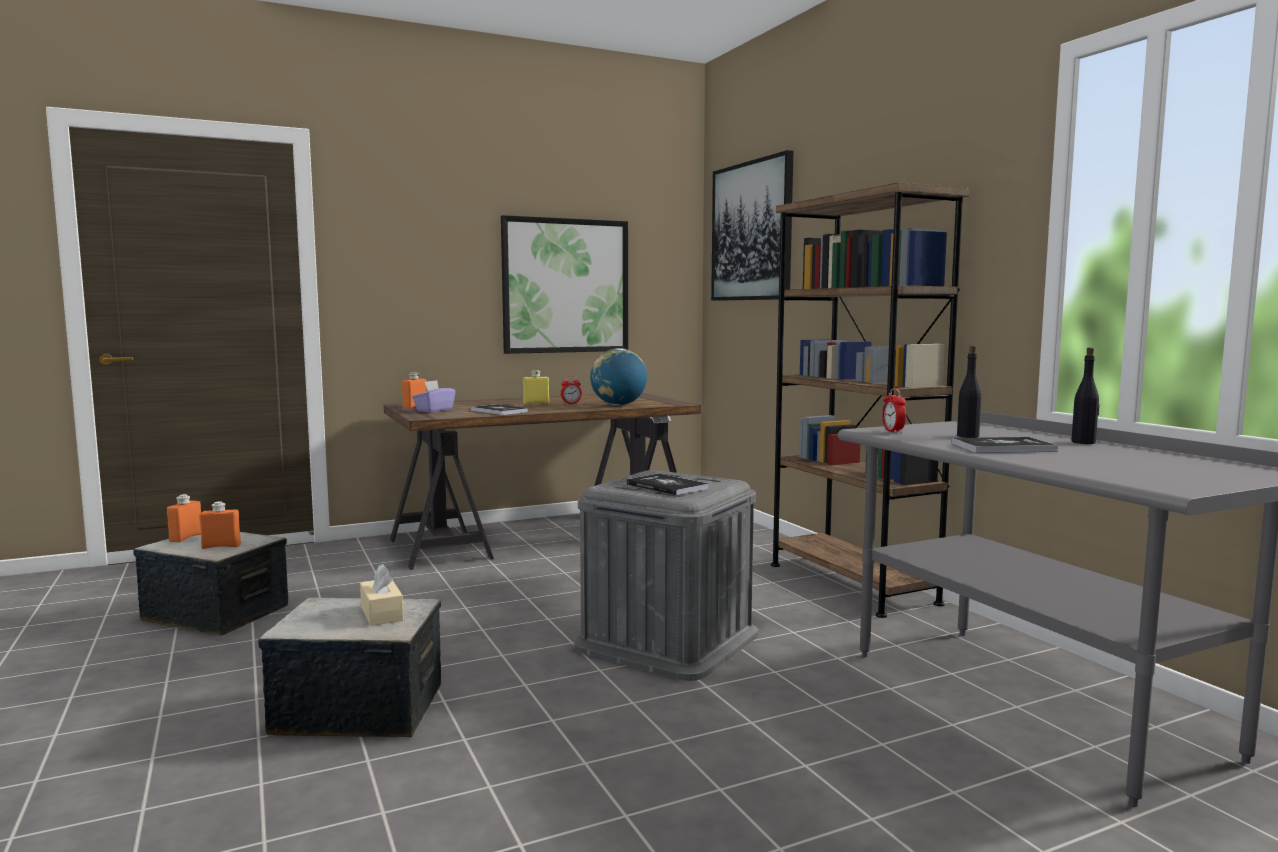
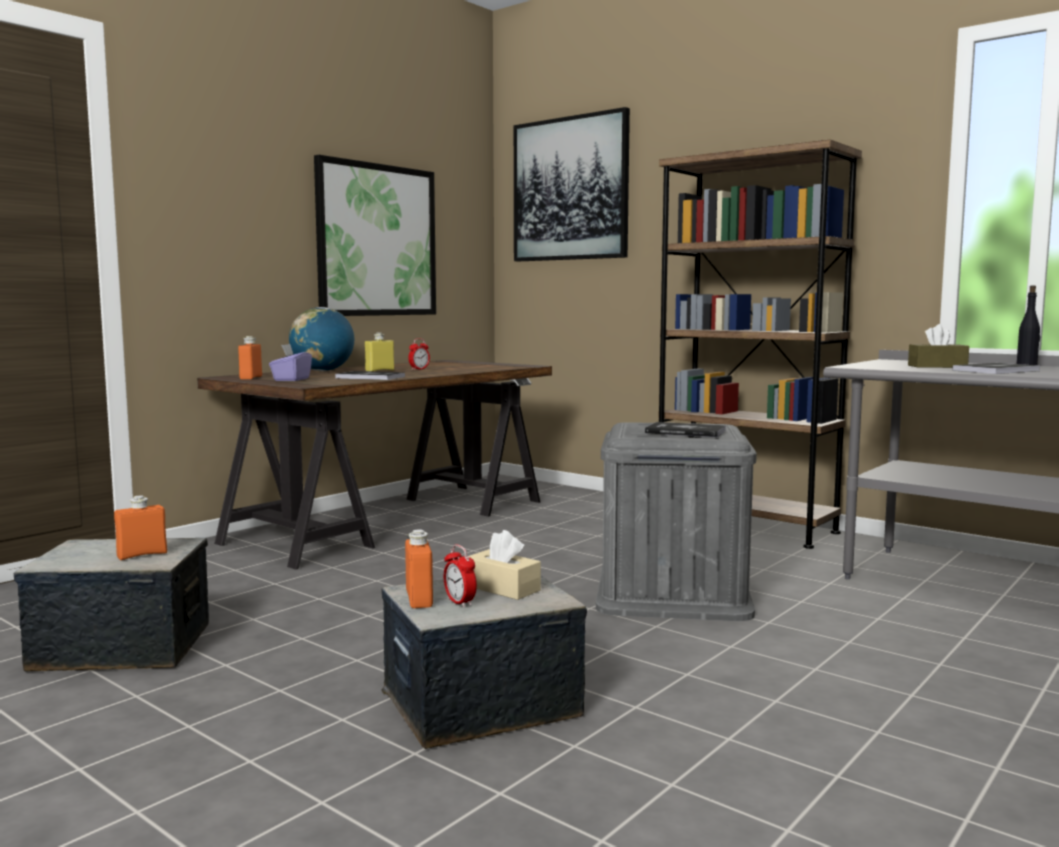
camera: 25 degrees left, 0 degrees up
(186, 538) = (67, 552): orange bottle -> orange bottle (419, 599)
(618, 405) = (474, 368): globe -> globe (323, 371)
(893, 431) = (872, 366): alarm clock -> alarm clock (460, 602)
(968, 436) = (937, 366): black bottle -> brown tissue box

